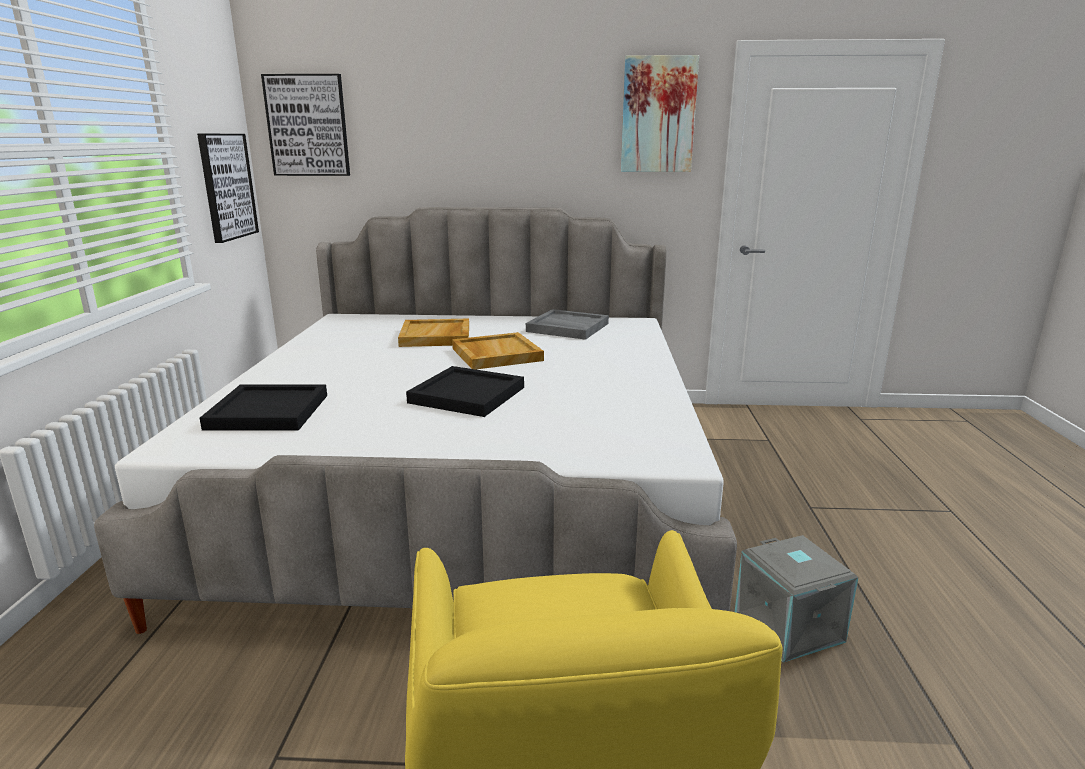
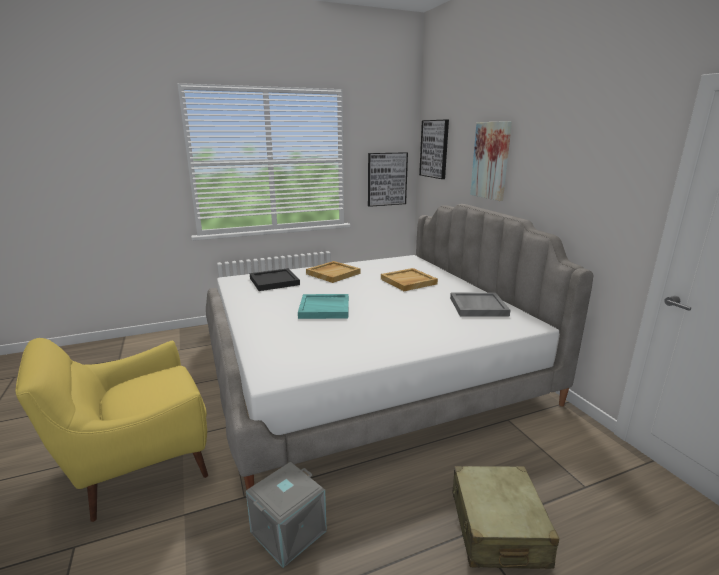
camera: 65 degrees right, 0 degrees up
(467, 394) = (325, 308): black tray -> turquoise tray
(496, 354) = (395, 300): beige tray -> beige tray (333, 273)
(658, 115) = (613, 152): picture -> picture (491, 160)
(808, 494) = (497, 528): none -> beige suitcase

